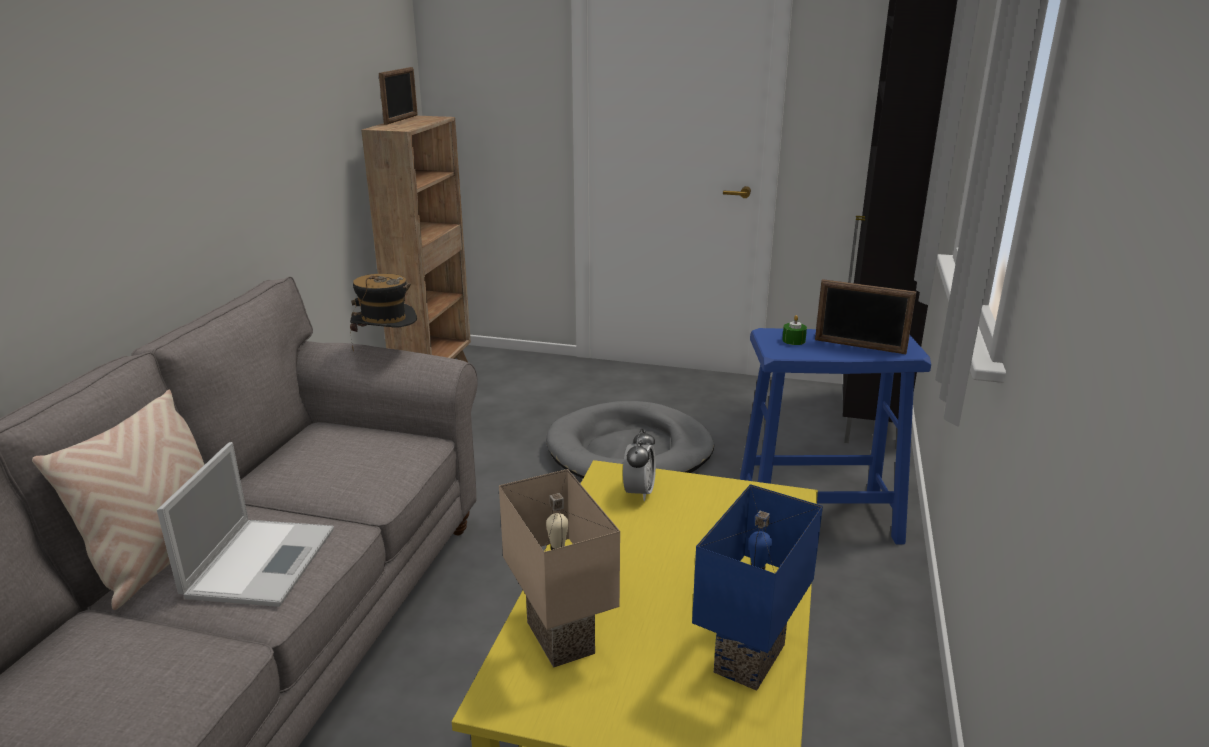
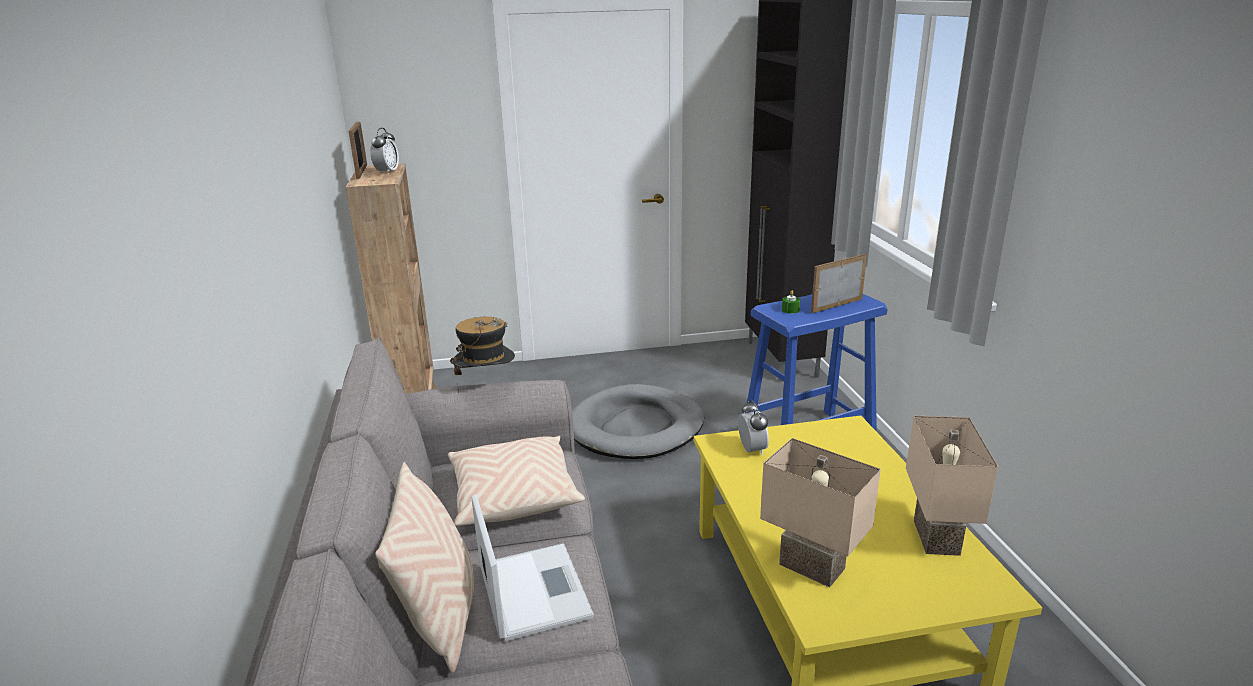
camera: 25 degrees left, 0 degrees up
(342, 467) = (513, 496): none -> beige pillow
(421, 122) = (387, 172): none -> alarm clock
(753, 660) = (939, 538): blue table lamp -> beige table lamp
(859, 346) = (836, 305): picture frame -> picture frame turned 150 degrees clockwise

